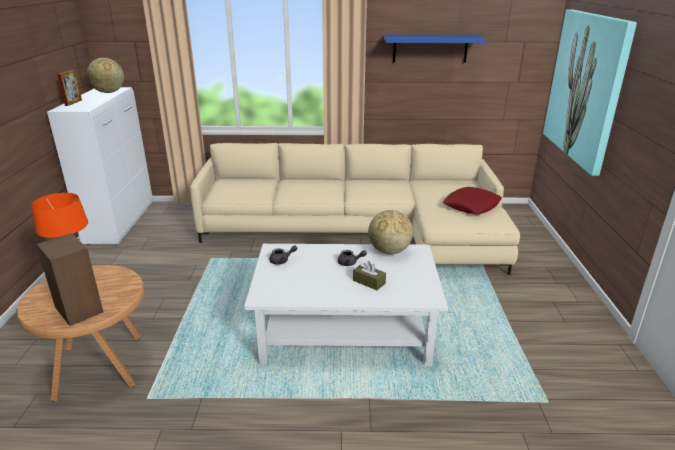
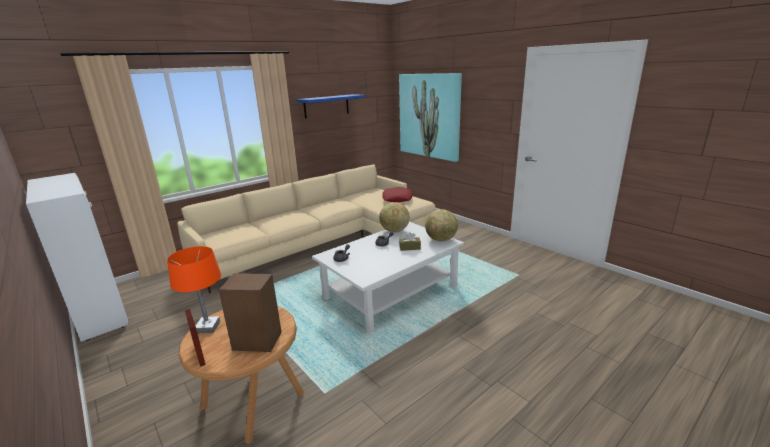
camera: 40 degrees left, 5 degrees down
(73, 103) = (40, 192): picture frame -> picture frame (199, 355)
(108, 92) = (60, 179): globe -> globe (441, 240)

